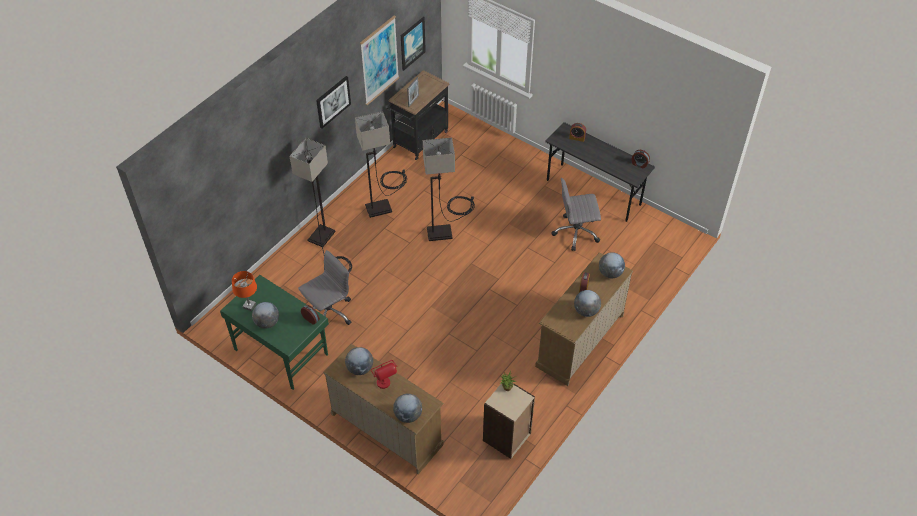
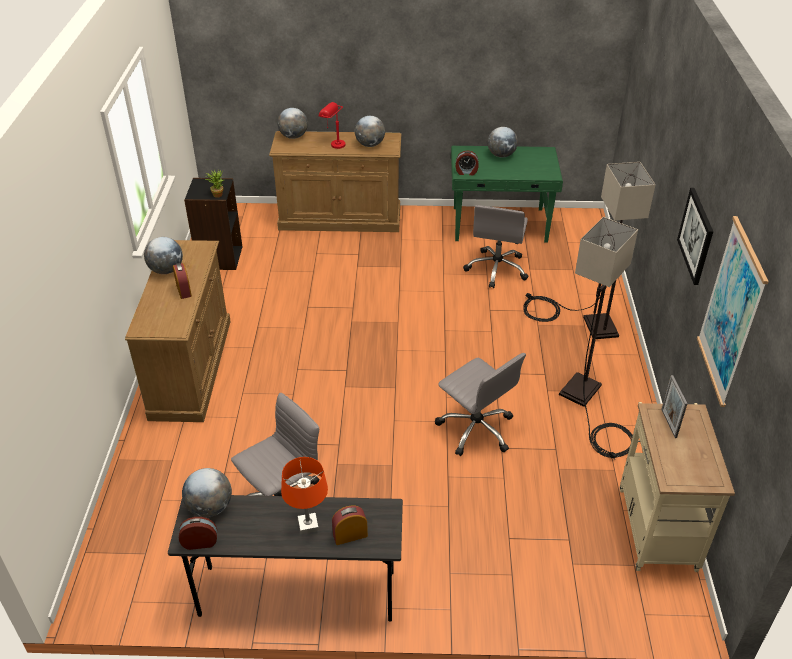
camera: 145 degrees right, 10 degrees down
(249, 306) = (534, 158): orange table lamp -> orange table lamp (308, 525)
(412, 43) = (754, 405): picture -> none
(419, 141) = (656, 526): black cart -> beige cart
(451, 218) = (476, 429): floor lamp -> grey office chair
(507, 437) = (219, 257): beige bookcase -> black bookcase
(610, 273) = (156, 320): globe -> globe (210, 508)

